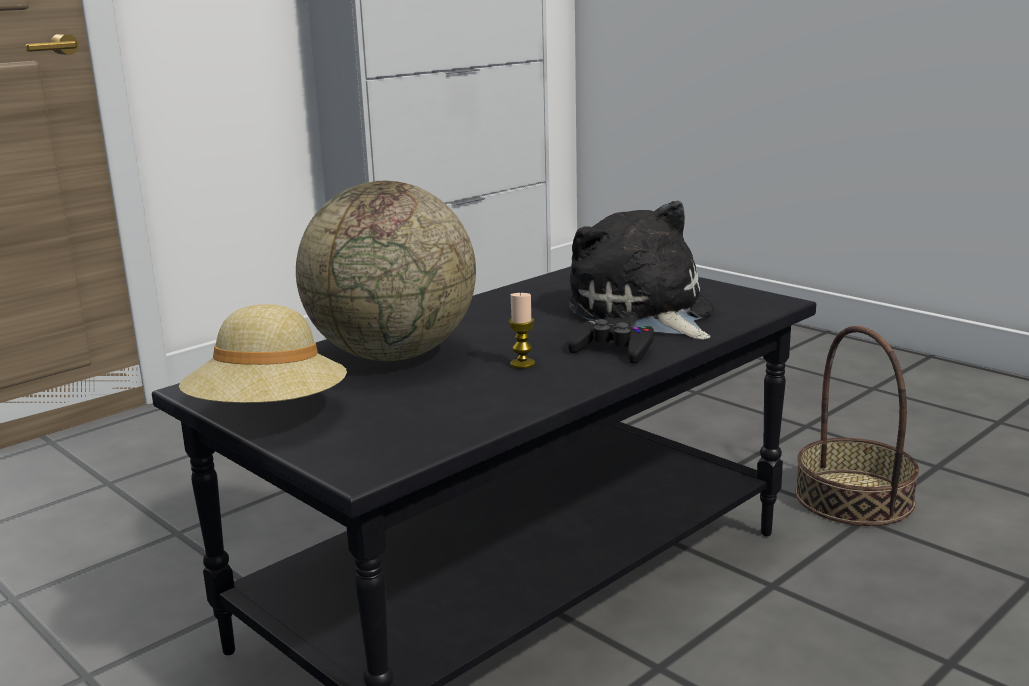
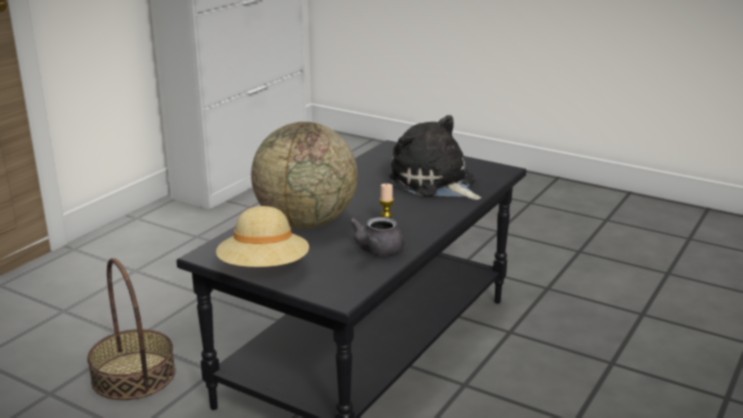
camera: 15 degrees left, 5 degrees up
(475, 402) = (376, 251): none -> grey teapot
(613, 350) = (431, 210): black game controller -> none
(854, 498) = (539, 275): basket -> basket (134, 375)

